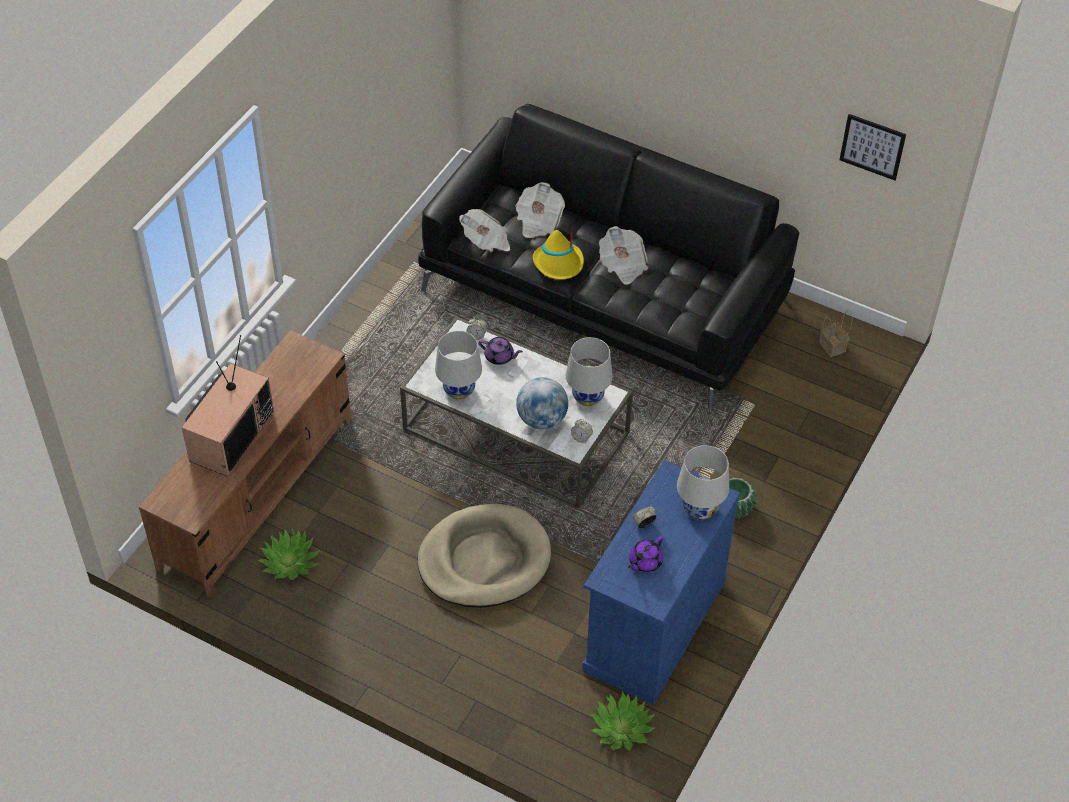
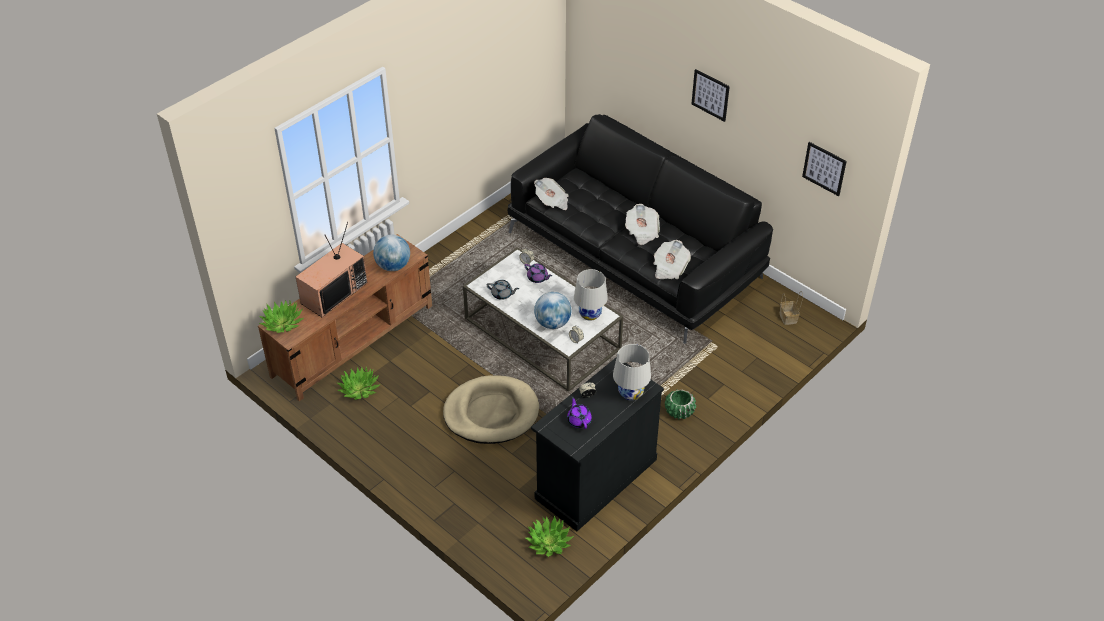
camera: 15 degrees right, 5 degrees down
(173, 496) = (282, 323): none -> potted plant
(302, 380) = (393, 266): none -> globe
(459, 390) = (502, 294): white table lamp -> grey teapot
(538, 221) = (593, 194): newspaper -> newspaper (669, 268)
(559, 264) = (597, 224): yellow hat -> none
(645, 562) = (579, 420): purple teapot -> purple teapot turned 105 degrees clockwise
(654, 625) = (595, 478): blue cabinet -> black cabinet
(694, 64) = (710, 95): none -> picture

